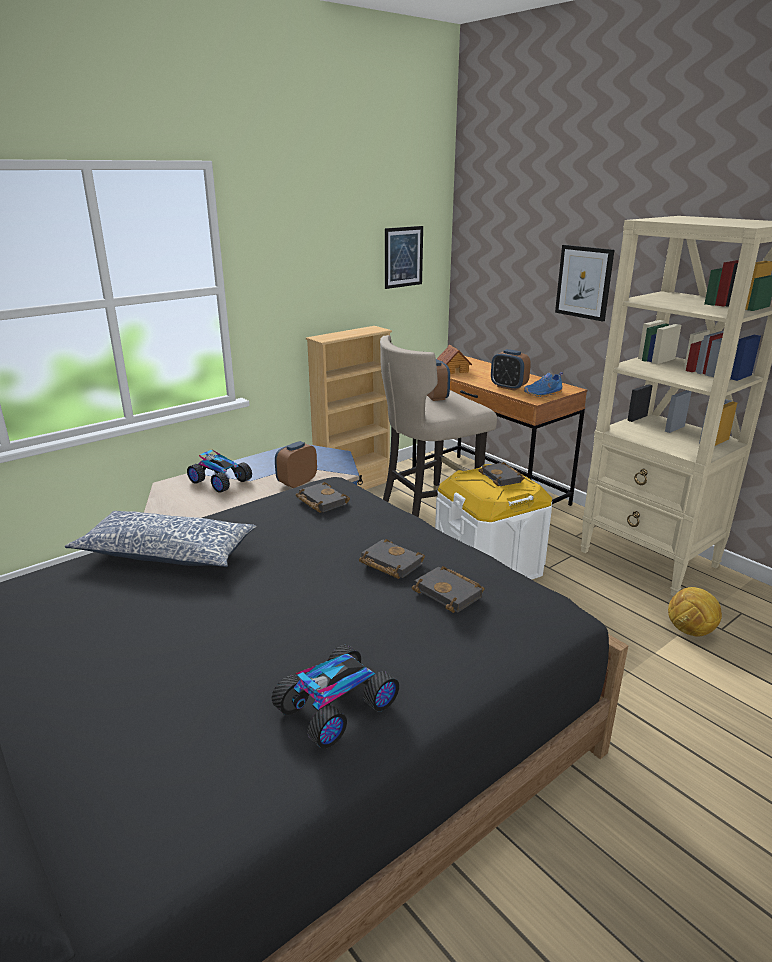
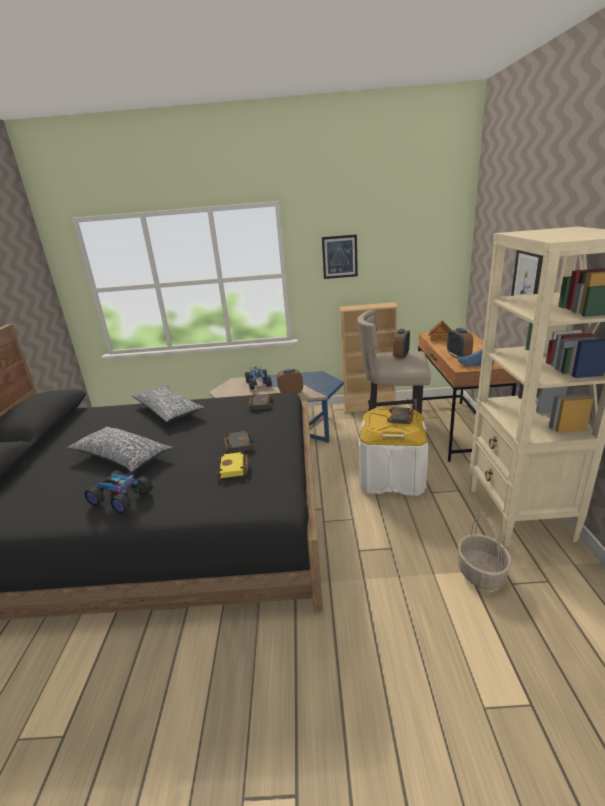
camera: 40 degrees right, 0 degrees up
(215, 652) = (121, 457): none -> pillow
(337, 707) = (121, 498): toy car -> toy car turned 150 degrees counterclockwise
(403, 257) = (423, 255): picture -> picture (339, 257)
(450, 593) = (234, 468): black book -> yellow book
(690, 631) = (482, 573): football -> basket

